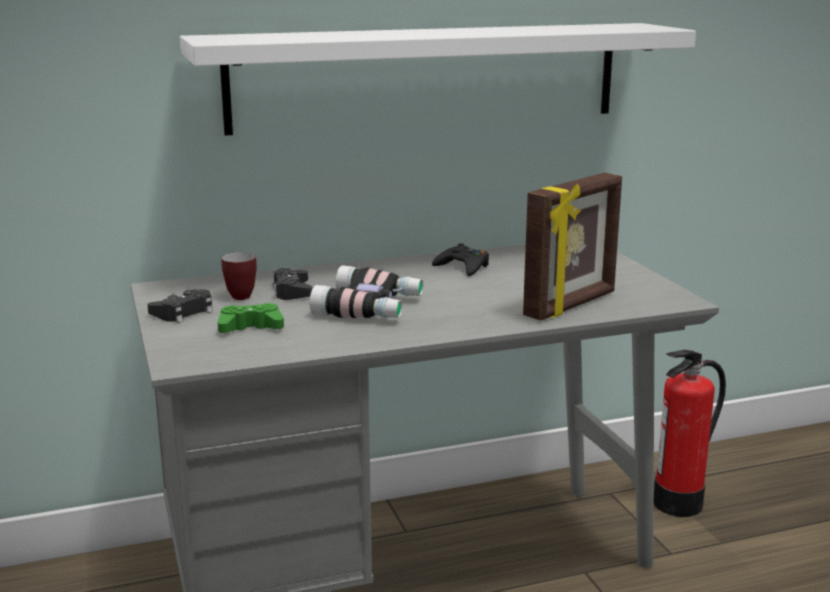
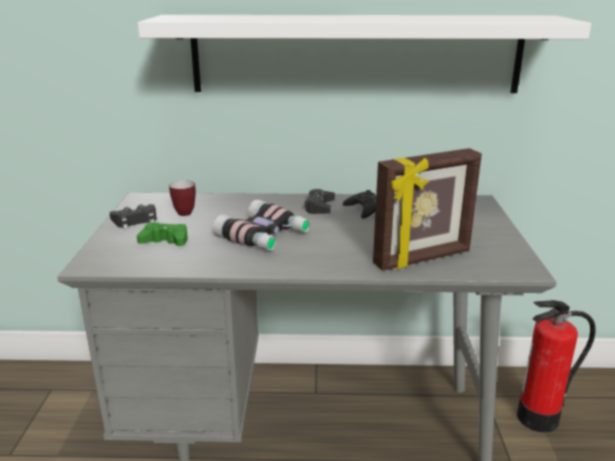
camera: 20 degrees right, 5 degrees up
(292, 291) = (223, 213): black game controller -> black game controller (319, 207)

